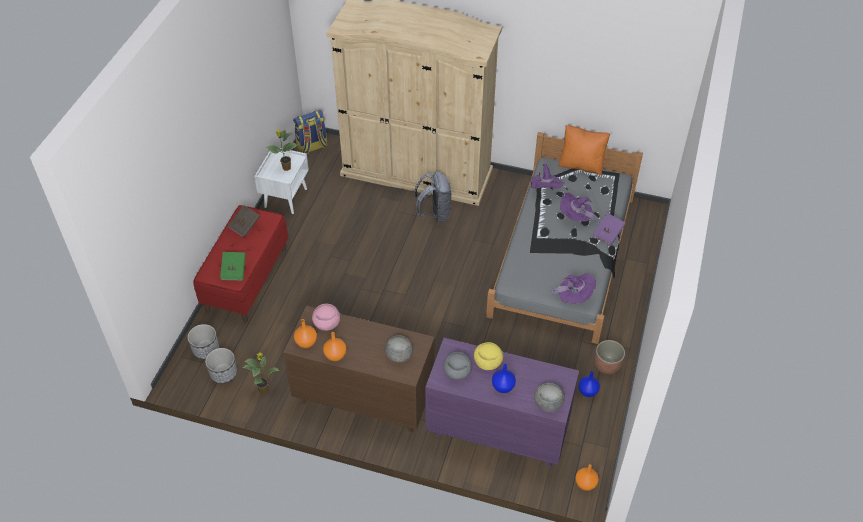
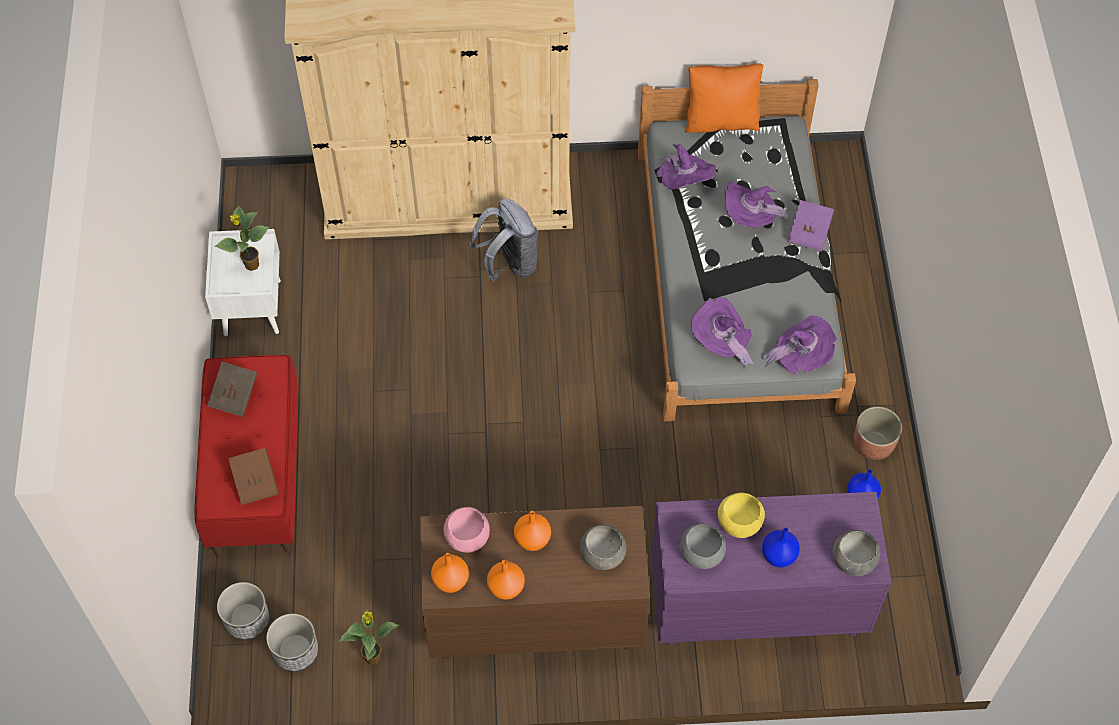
camera: 20 degrees left, 10 degrees up
(234, 271) = (255, 482): green book -> brown book
(312, 147) = (253, 199): backpack -> none
(530, 276) = (721, 342): none -> purple hat
(585, 484) = (913, 644): orange vase -> orange vase (531, 539)

